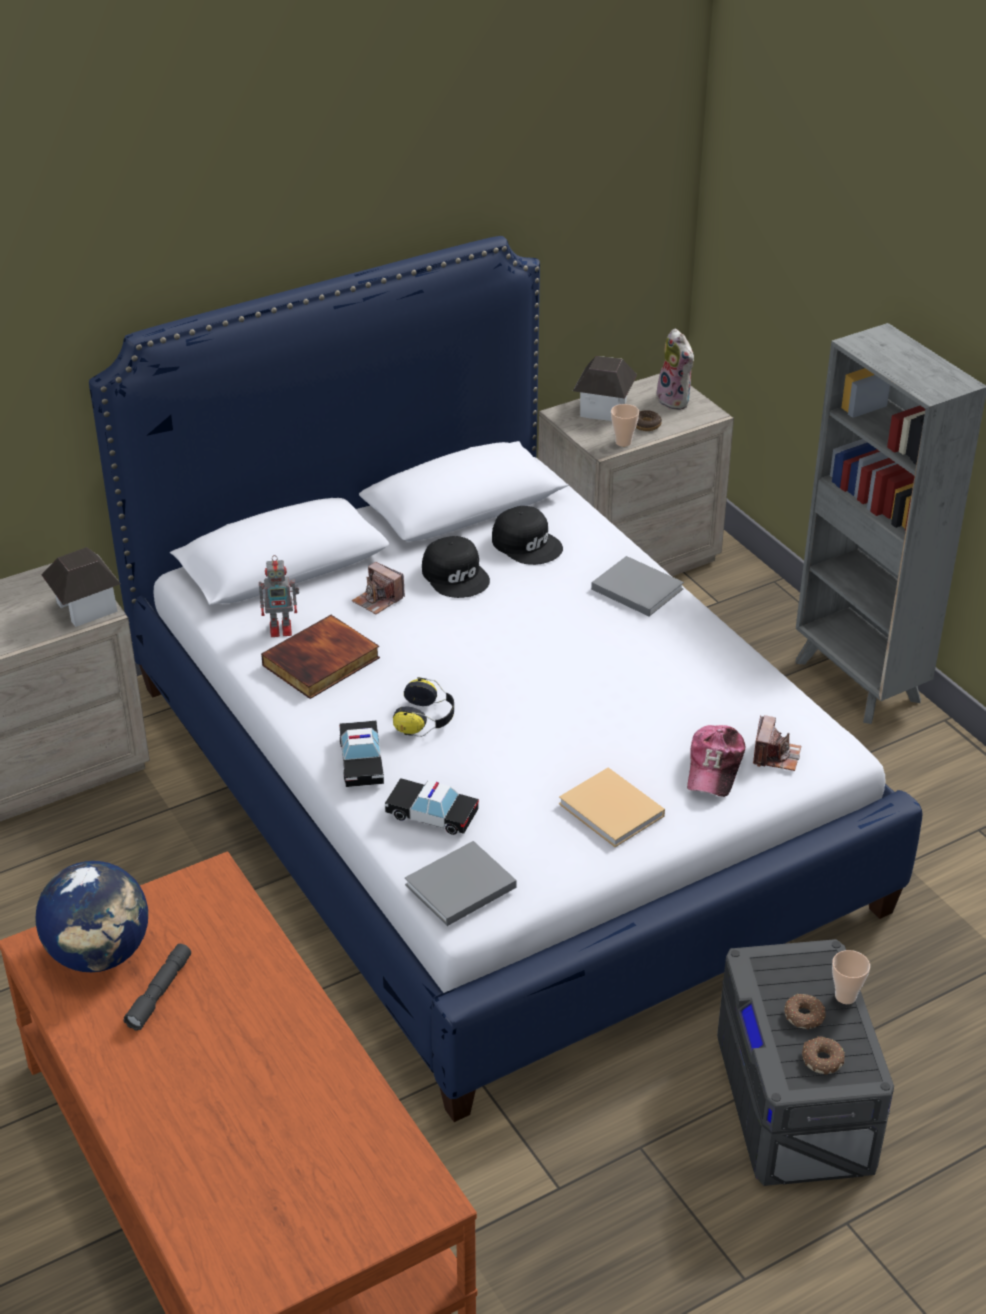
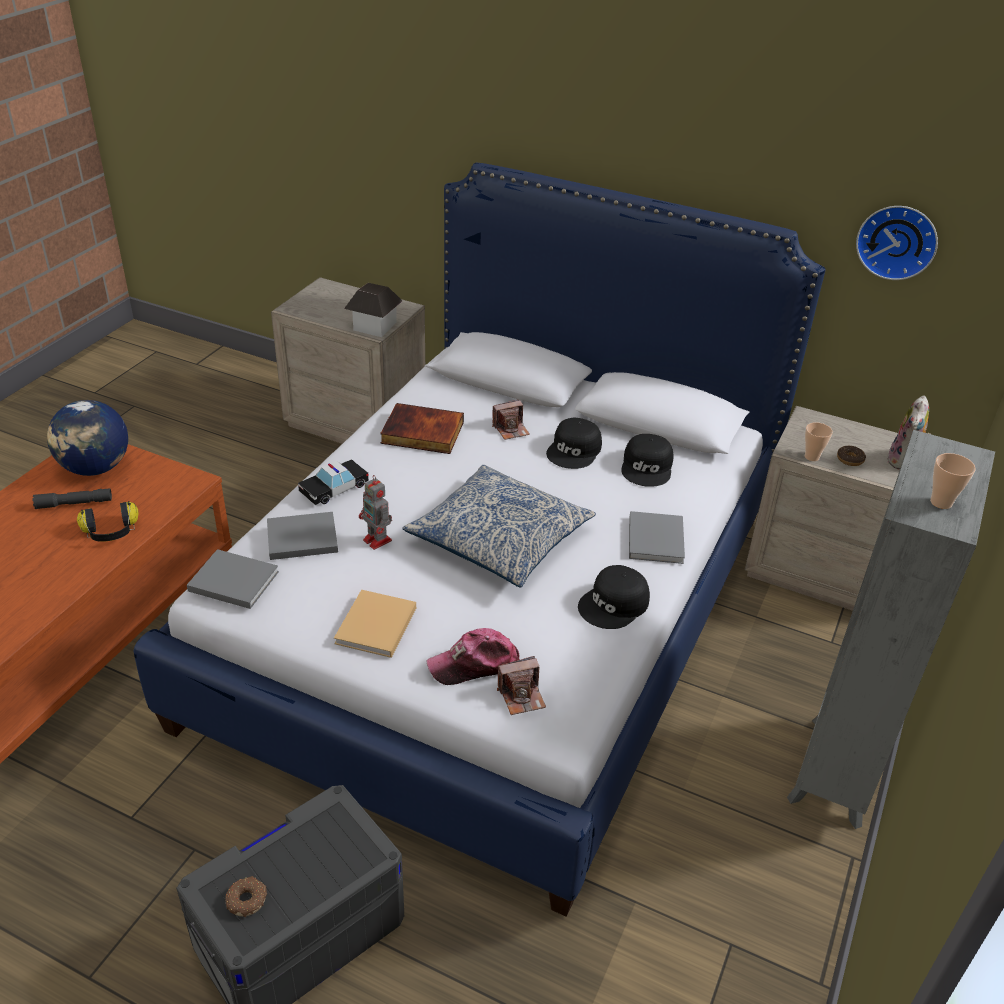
camera: 55 degrees right, 0 degrees up
(282, 628) = (441, 405): toy robot -> toy robot (378, 541)
(378, 600) = (511, 429): camera -> camera turned 120 degrees counterclockwise
(426, 719) = (402, 498): headphones -> headphones (111, 532)
(432, 814) = (300, 538): toy car -> grey book
(550, 681) = (499, 538): none -> pillow
(578, 200) = (897, 241): none -> wall clock
(603, 408) = (841, 432): toy house -> none
(703, 652) = (614, 604): none -> black cap
(804, 1017) = (291, 867): donut -> none
(845, 996) = (332, 887): cup -> cup (941, 502)

